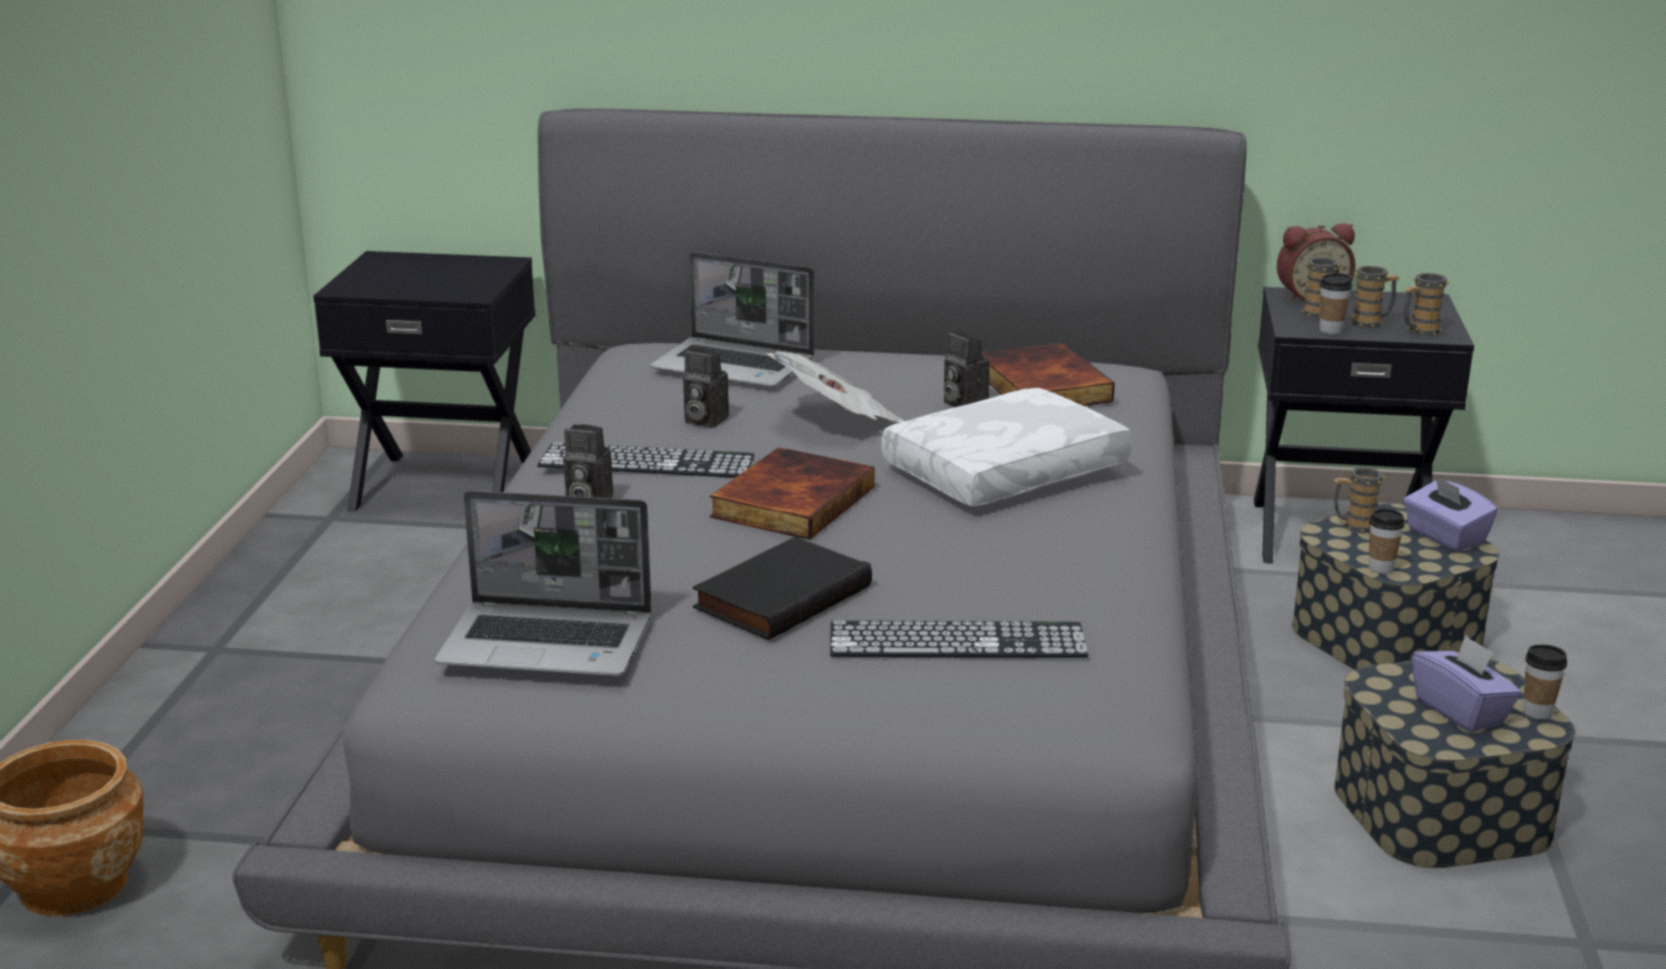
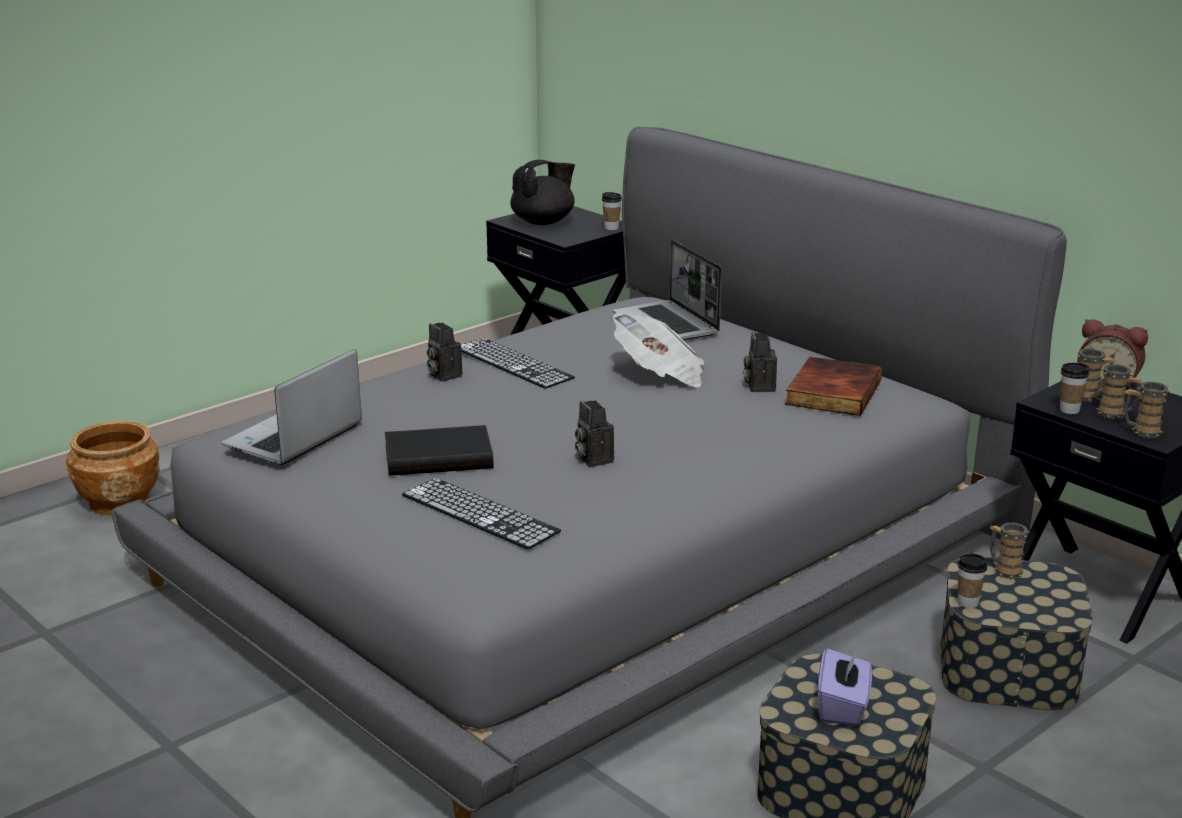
camera: 40 degrees right, 0 degrees up
(398, 279) = (543, 222): none -> black teapot
(549, 643) = (293, 438): laptop -> laptop turned 75 degrees clockwise
(703, 420) = (587, 350): camera -> camera (592, 459)
(791, 501) = (544, 409): book -> none
(1006, 473) = (698, 435): white pillow -> none
(1445, 537) = (1061, 602): purple tissue box -> none
(1537, 712) = (896, 731): cup -> cup (611, 228)

